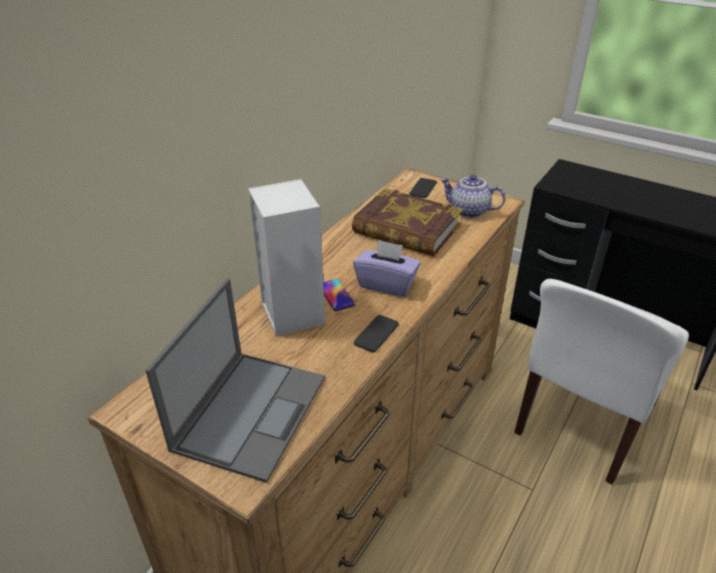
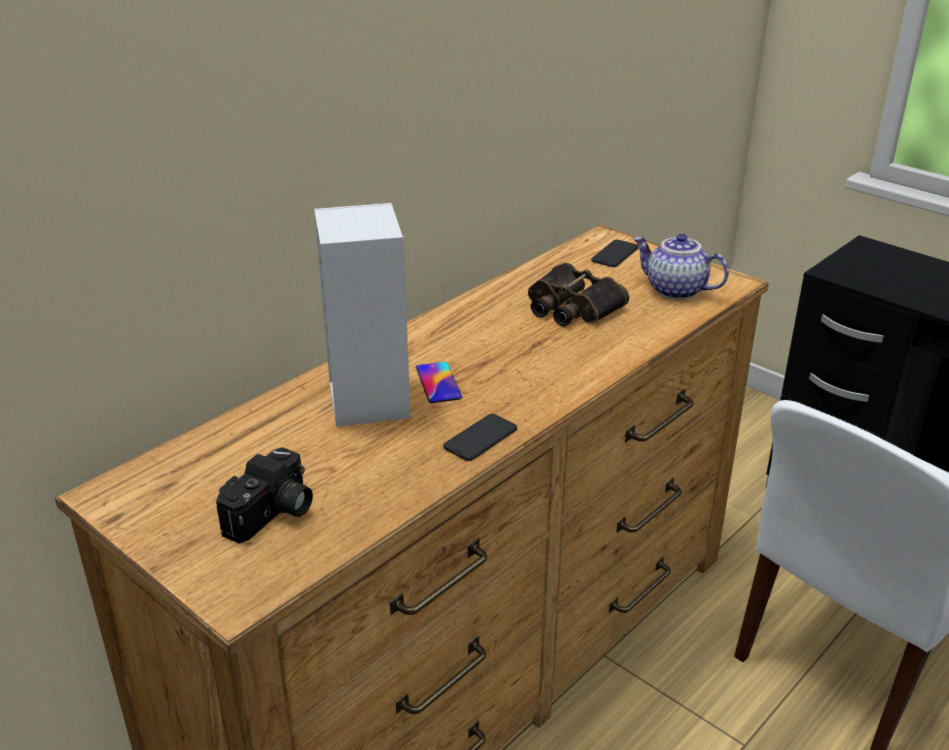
camera: 10 degrees right, 5 degrees down
(251, 411) = (273, 515): laptop -> camera
(386, 284) = (517, 375): purple tissue box -> none
(406, 230) = (570, 307): book -> binoculars

